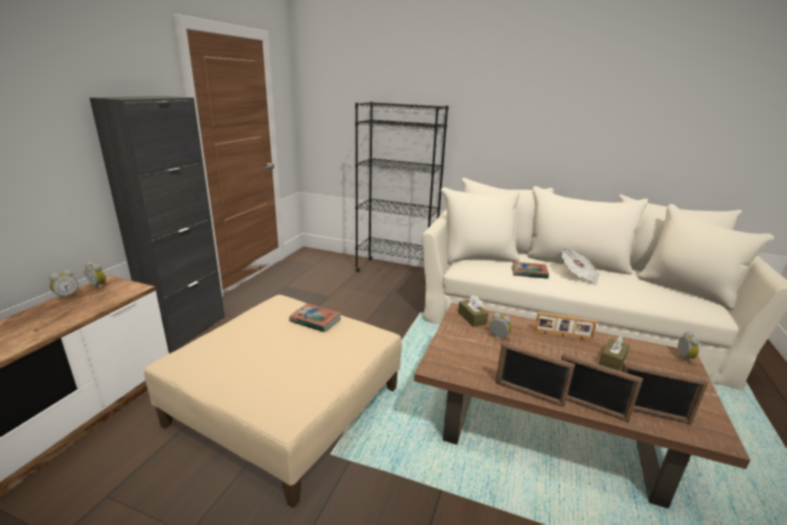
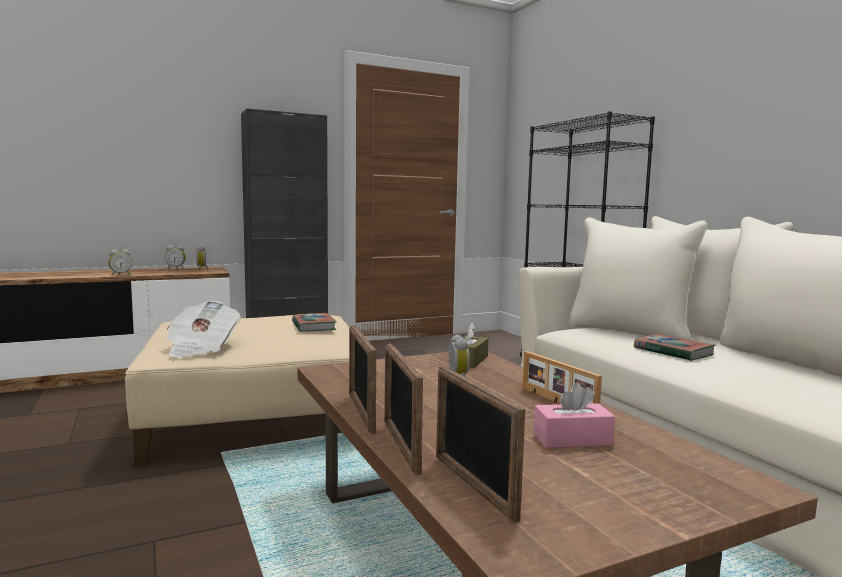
camera: 45 degrees right, 15 degrees down
(578, 276) = (769, 372): newspaper -> newspaper (201, 348)
(612, 361) = (572, 439): brown tissue box -> pink tissue box
(682, 358) = (745, 487): alarm clock -> alarm clock (120, 275)

